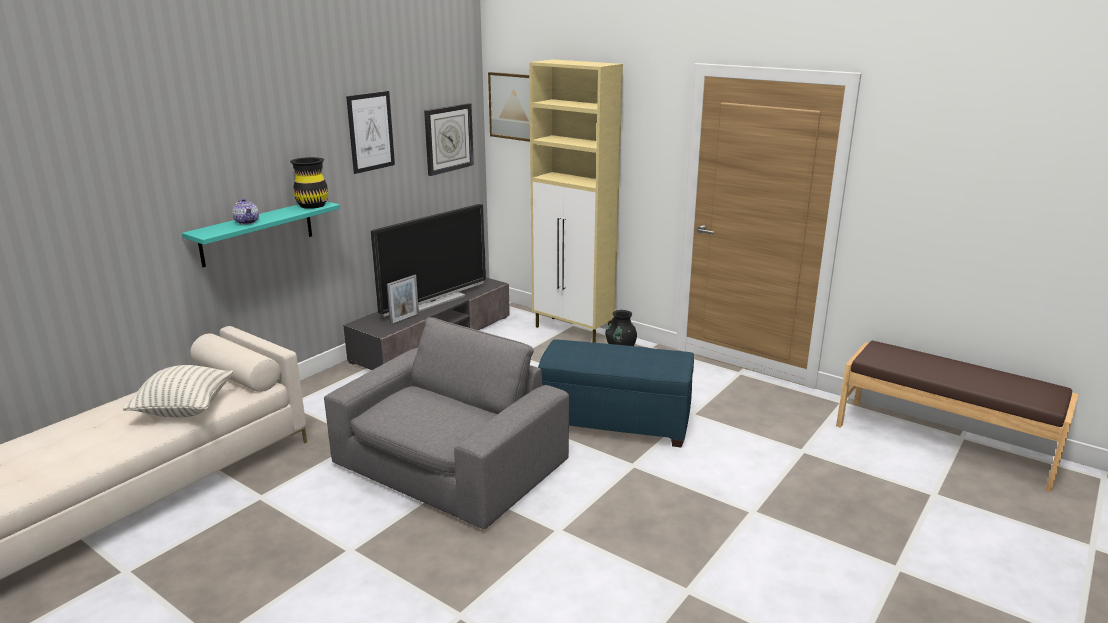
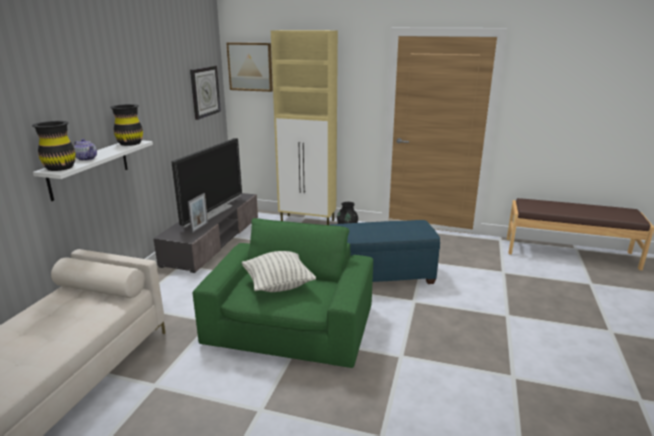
camera: 20 degrees left, 0 degrees up
(184, 409) = (72, 324): pillow -> pillow (278, 285)
(211, 230) = (60, 167): none -> black vase
(257, 232) = (89, 168): turquoise shelf -> white shelf
(371, 132) = (159, 85): picture -> none
(449, 465) = (290, 326): grey armchair -> green armchair

